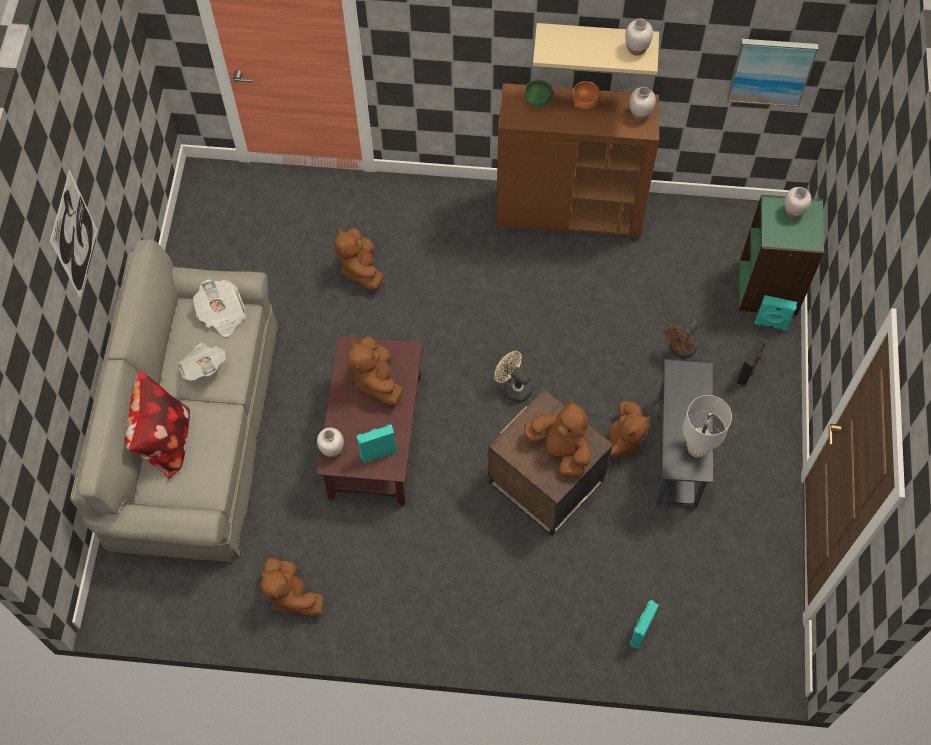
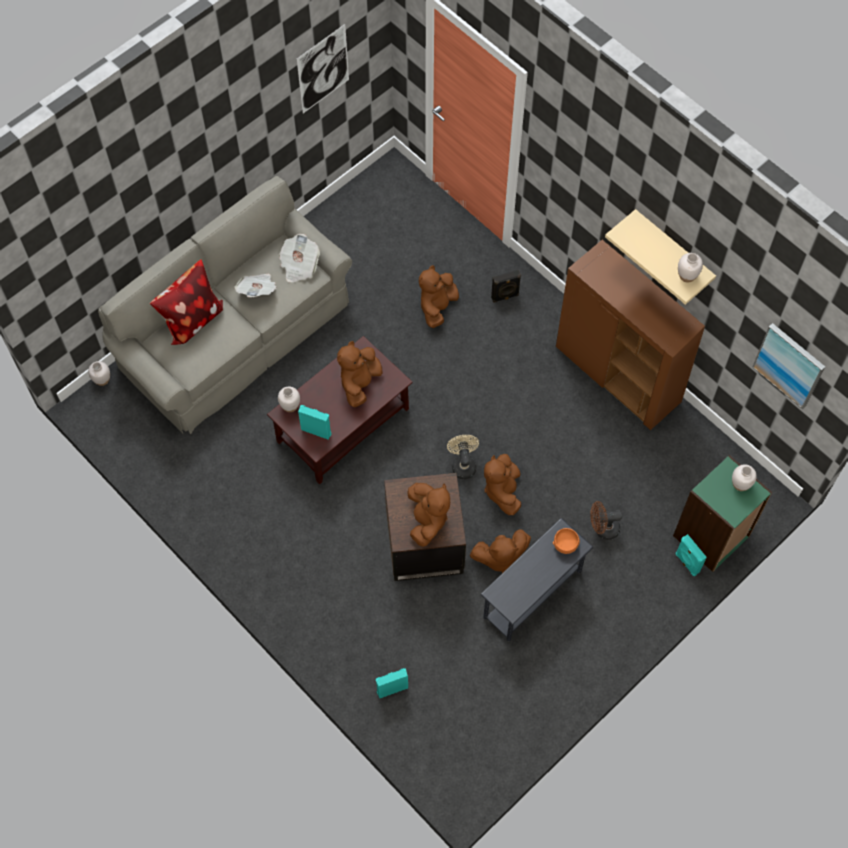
camera: 40 degrees right, 0 degrees up
(74, 235) = (213, 140): picture -> picture (323, 69)
(292, 595) = (199, 483): brown plush toy -> brown plush toy (502, 490)
(538, 100) = (615, 268): green bowl -> none
(585, 101) = (647, 293): orange bowl -> orange bowl (565, 544)
(640, 114) = (677, 329): white vase -> white vase (102, 380)
(697, 448) = (524, 594): white table lamp -> none
(748, 372) = (636, 582): black speaker -> black speaker (505, 297)

